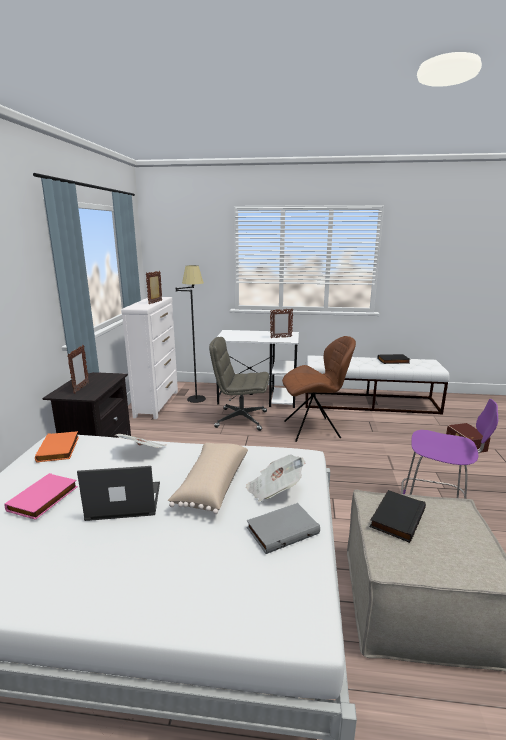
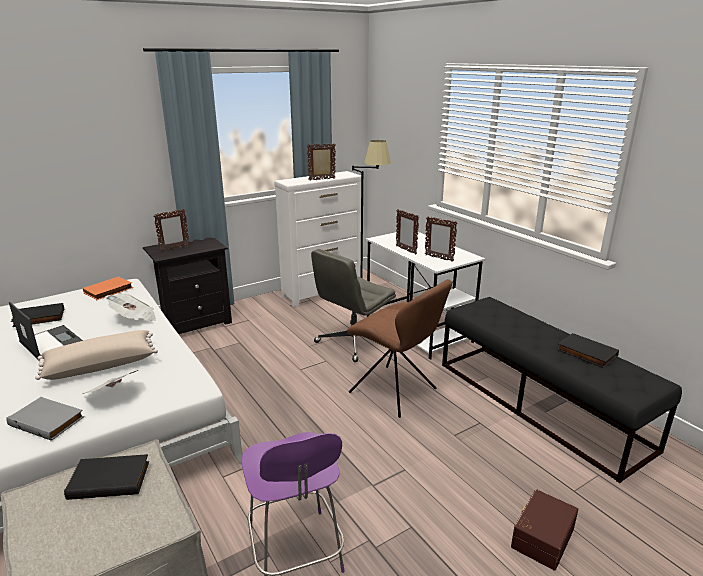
camera: 50 degrees right, 5 degrees up
(44, 499) = (38, 318): pink book -> black book
(240, 419) = (353, 342): grey office chair -> grey office chair turned 105 degrees counterclockwise
(254, 339) = (406, 250): none -> picture frame
(370, 403) = (539, 404): white bench -> black bench

